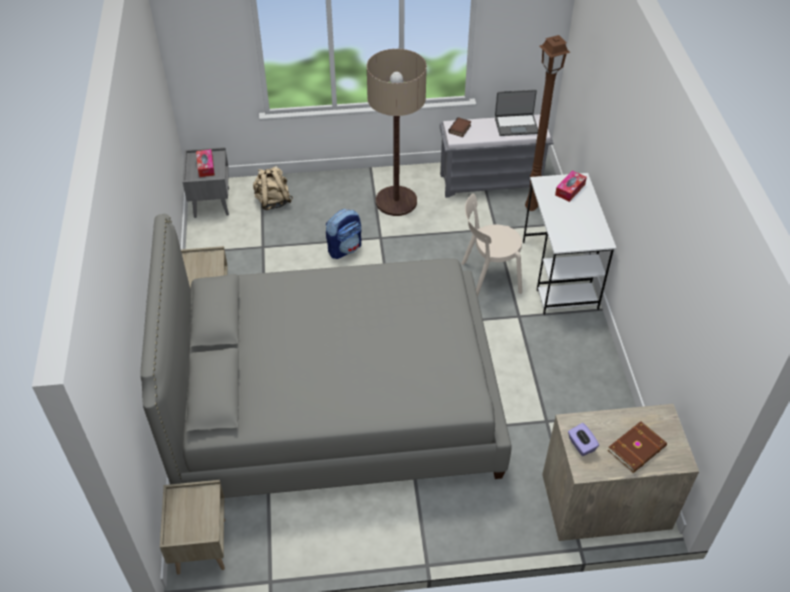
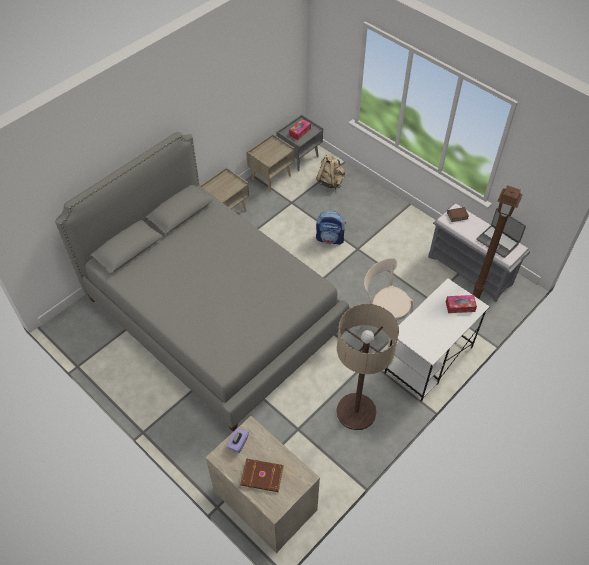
camera: 50 degrees right, 5 degrees up
(201, 545) = (75, 322): beige nightstand -> beige nightstand (271, 177)
(396, 201) = (396, 235): floor lamp -> floor lamp (356, 412)

